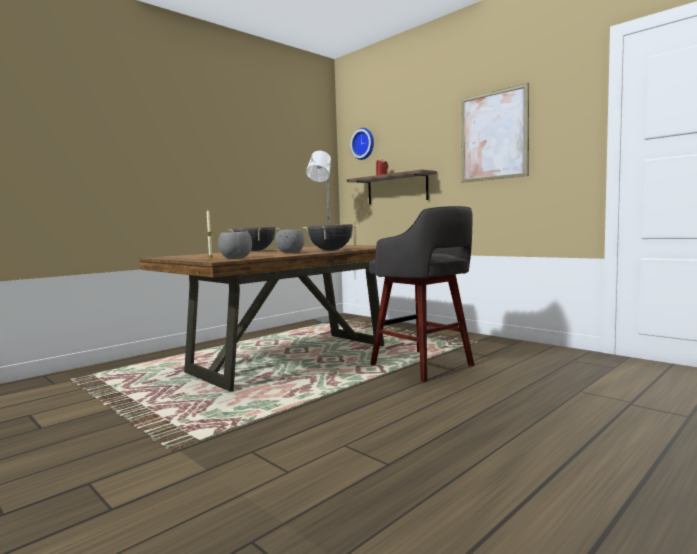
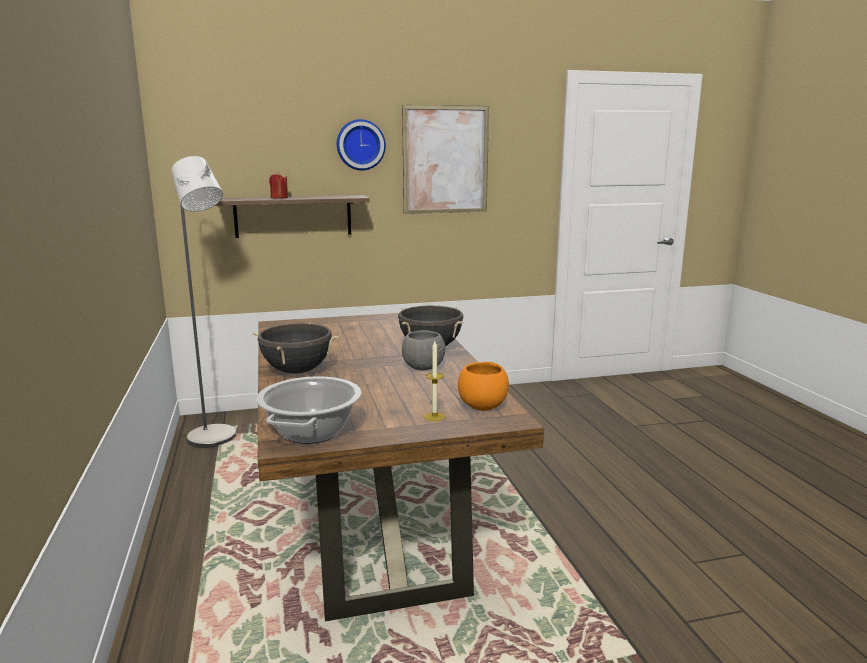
camera: 60 degrees left, 10 degrees up
(174, 256) = (311, 431): none -> cooking pot
(235, 258) = (482, 406): grey bowl -> orange bowl
(364, 144) = (218, 138): wall clock -> wall clock (360, 145)
(424, 366) = (505, 454): grey stool -> none

